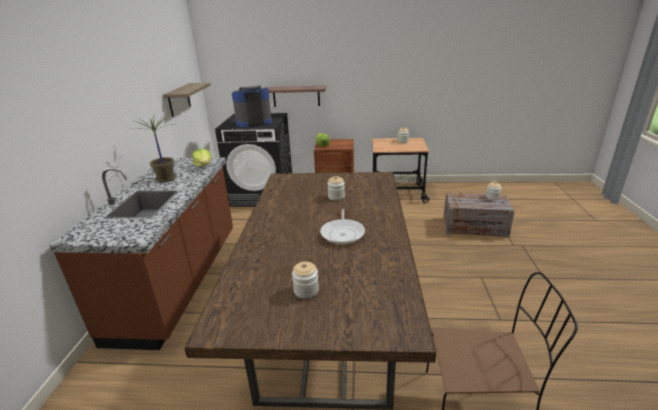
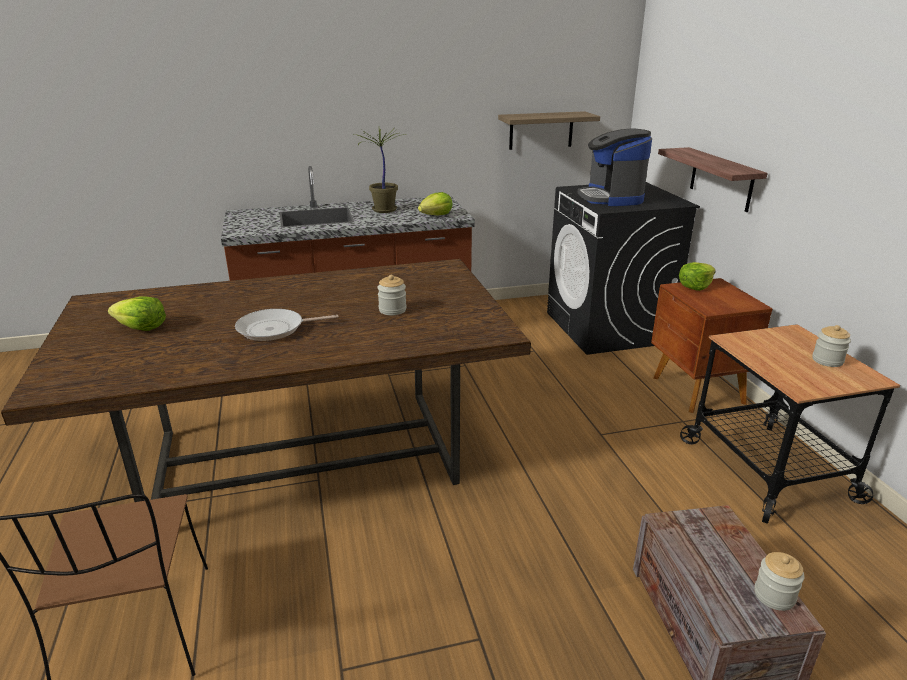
camera: 70 degrees right, 0 degrees up
(253, 122) = (611, 198): coffee machine -> coffee machine turned 150 degrees counterclockwise
(306, 290) = (141, 328): jar -> lettuce

